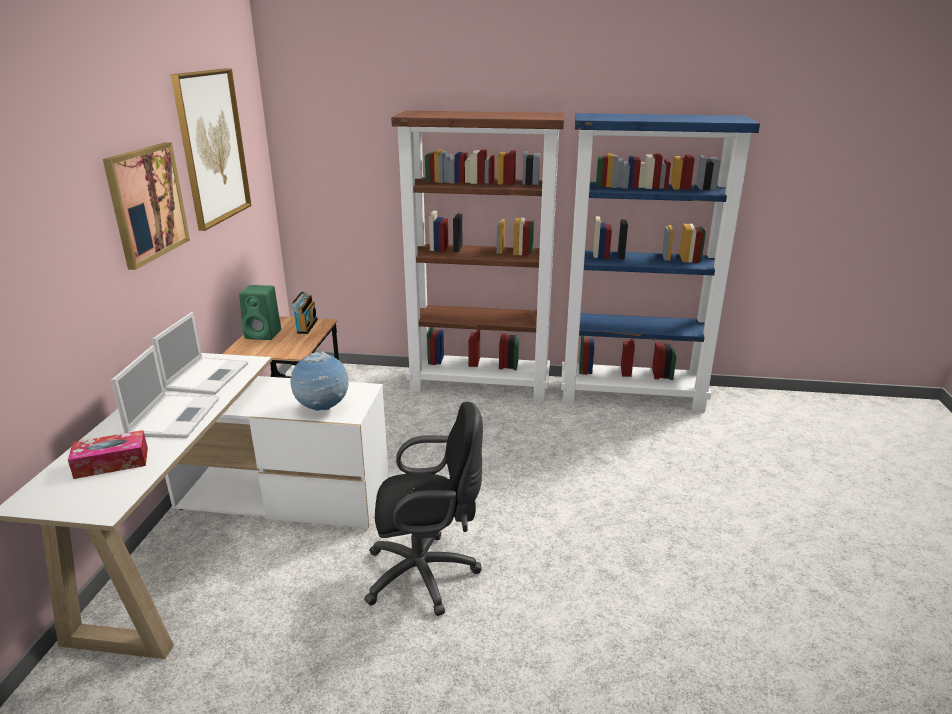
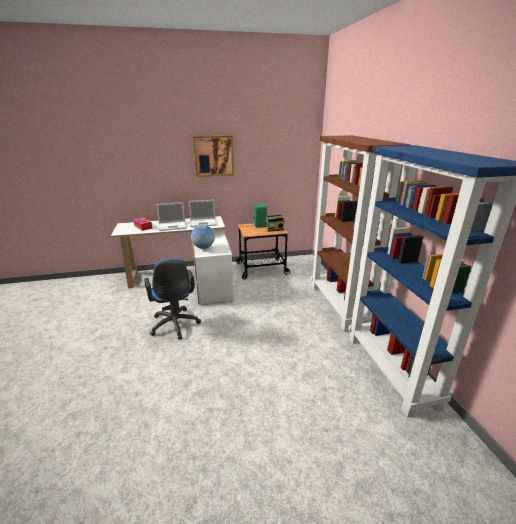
camera: 70 degrees right, 0 degrees up
(212, 147) = (267, 142): picture -> none
(427, 574) = (175, 326): black office chair -> blue office chair

